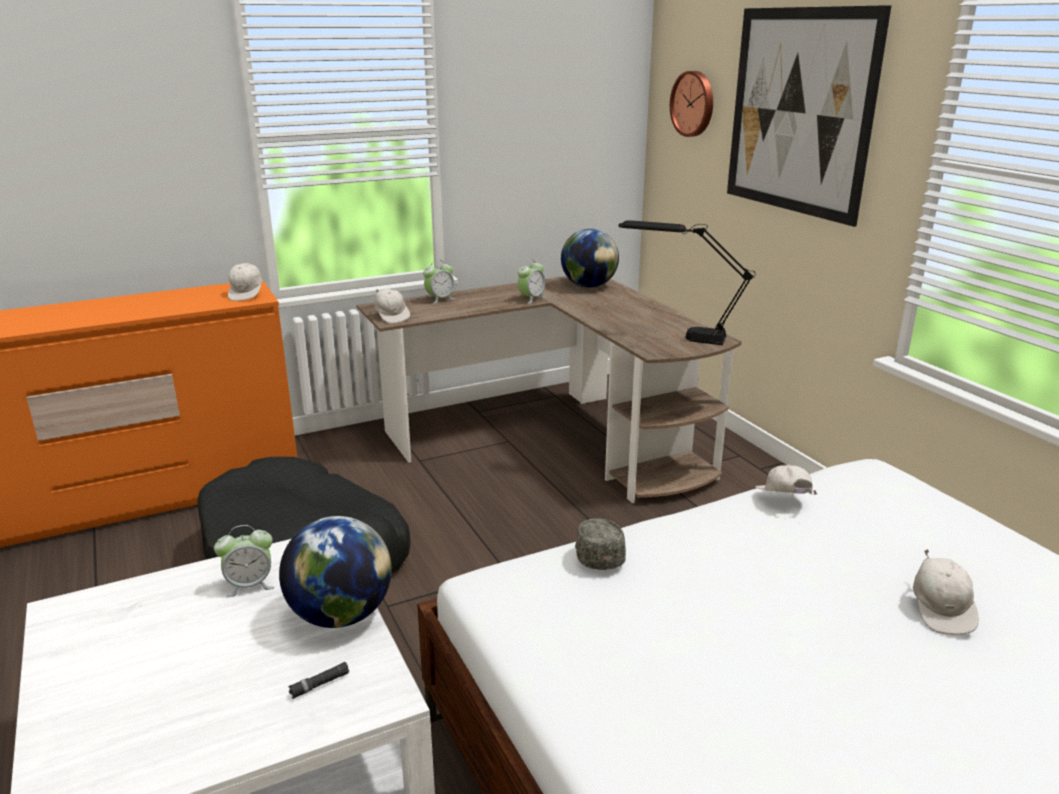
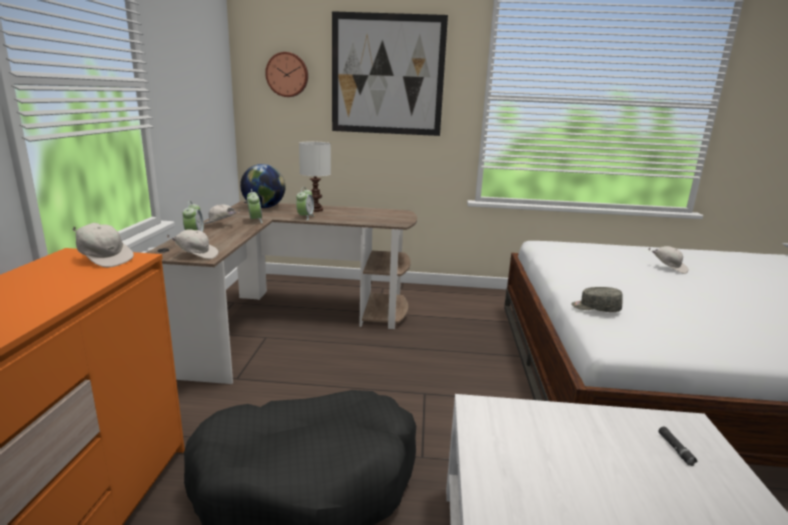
camera: 60 degrees left, 5 degrees down
(250, 585) = (523, 455): alarm clock -> alarm clock (305, 217)
(341, 615) = (587, 420): globe -> none
(628, 305) = (316, 210): none -> white table lamp
(679, 335) = (383, 215): black table lamp -> none
(783, 501) = (562, 262): white cap -> white cap (220, 226)

